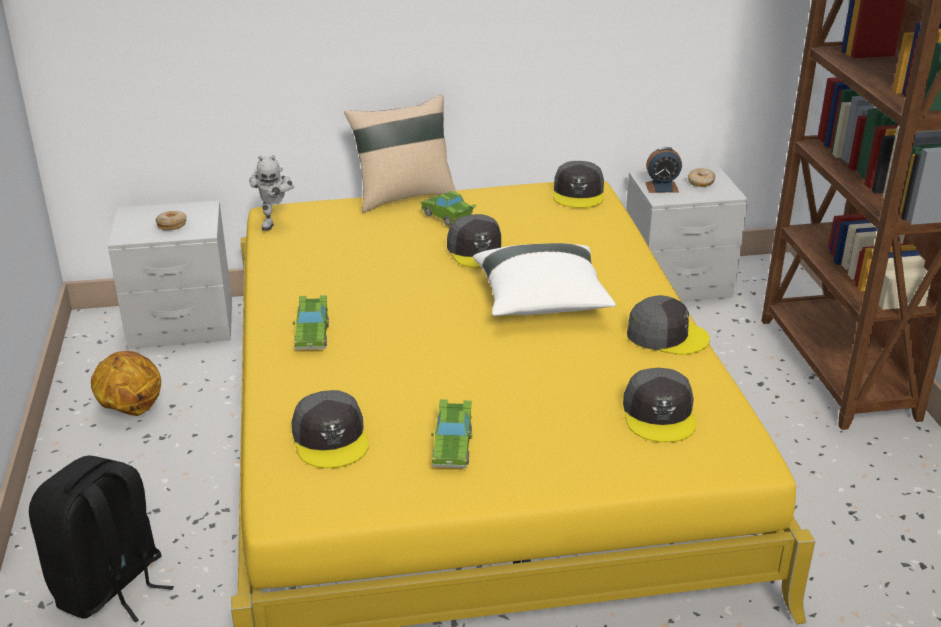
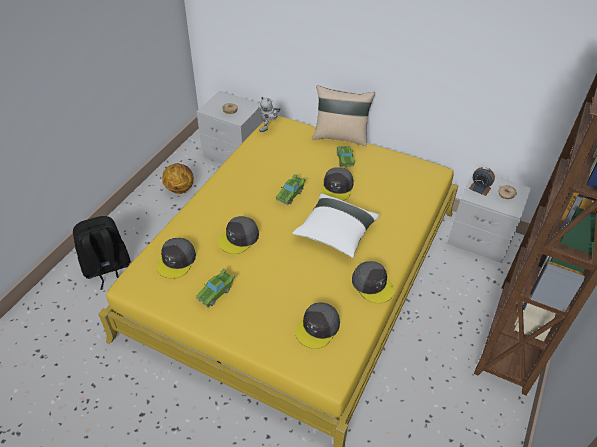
camera: 35 degrees right, 15 degrees up
(312, 334) = (222, 201): green toy car -> green toy car (290, 194)
(578, 193) = (424, 174): grey cap -> grey cap (239, 238)

